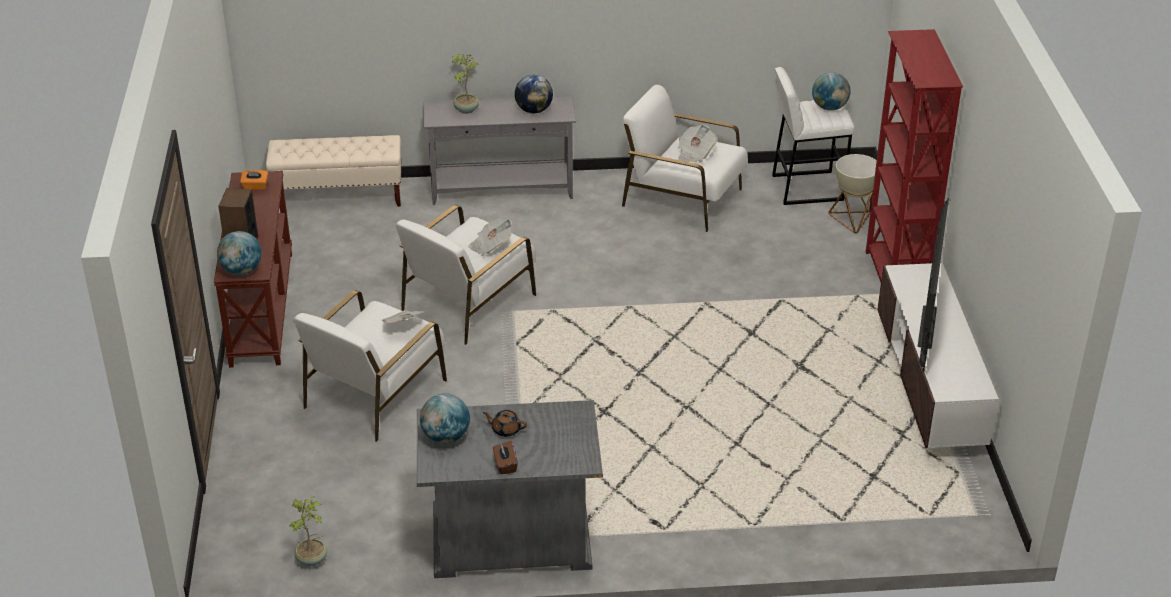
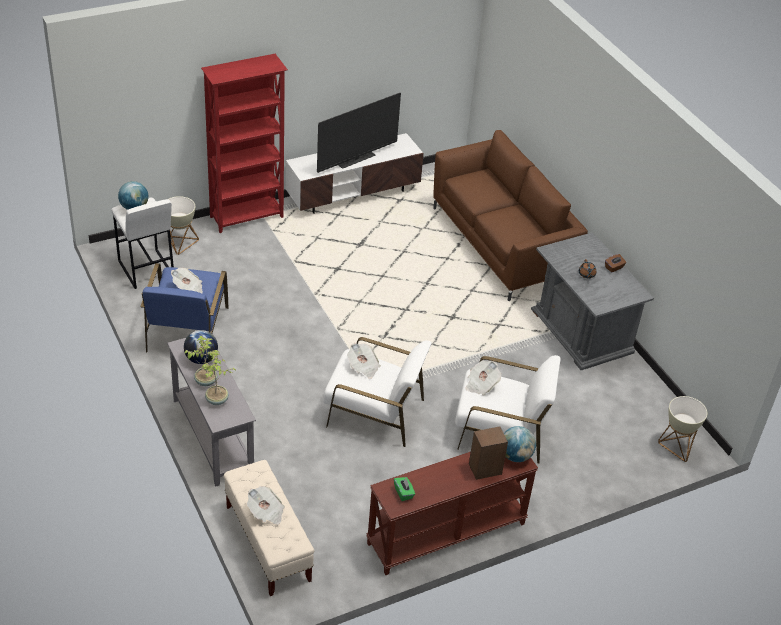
camera: 115 degrees left, 5 degrees up
(239, 548) = (676, 446): none -> planter
(255, 187) = (403, 493): orange tissue box -> green tissue box
(312, 559) = (659, 409): potted plant -> potted plant (205, 381)
(329, 145) = (266, 512): none -> newspaper
(445, 437) = (610, 296): globe -> none
(683, 199) = (186, 328): white armchair -> blue armchair
(750, 514) = (501, 245): none -> brown sofa
(927, 327) = (356, 160): television -> television turned 150 degrees clockwise

